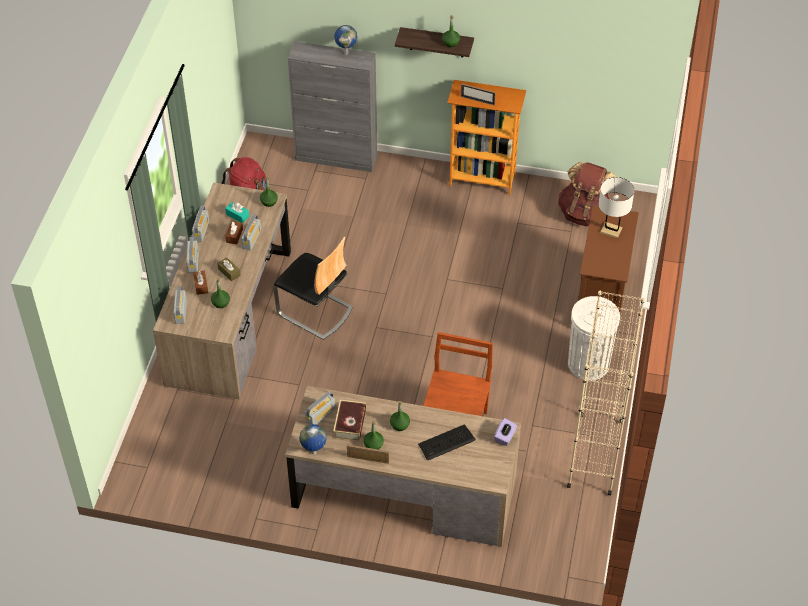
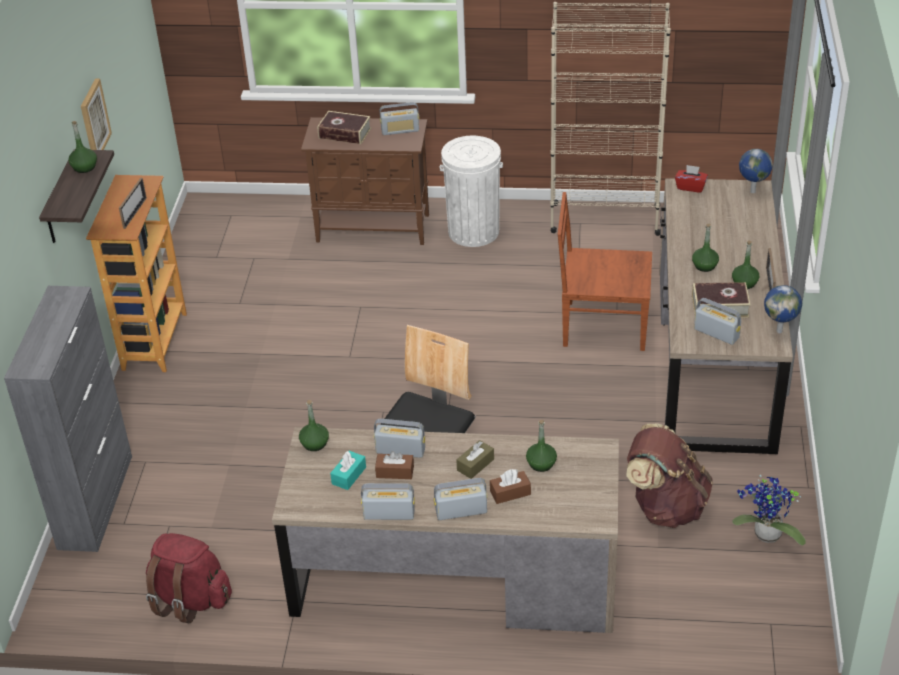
camera: 95 degrees left, 10 degrees down
(181, 312) = (571, 506): radio -> radio (400, 130)
(218, 482) = (765, 536): none -> potted plant
(346, 53) = (45, 315): globe -> globe (752, 191)
(446, 443) = (717, 227): keyboard -> none
(505, 437) = (690, 187): purple tissue box -> red tissue box
(518, 48) = (94, 120): none -> picture
(584, 213) = (220, 249): brown backpack -> brown backpack (665, 506)
(611, 230) = (345, 133): white table lamp -> book

